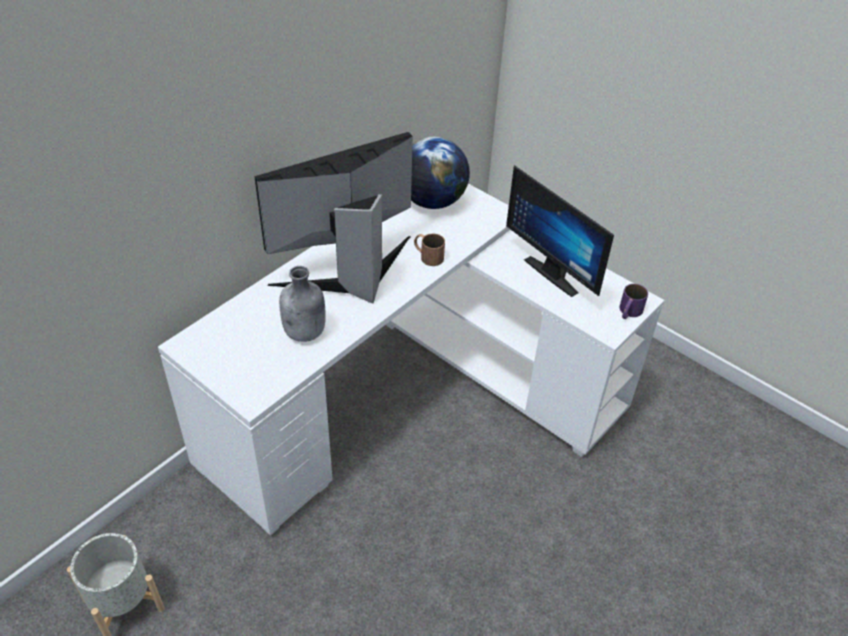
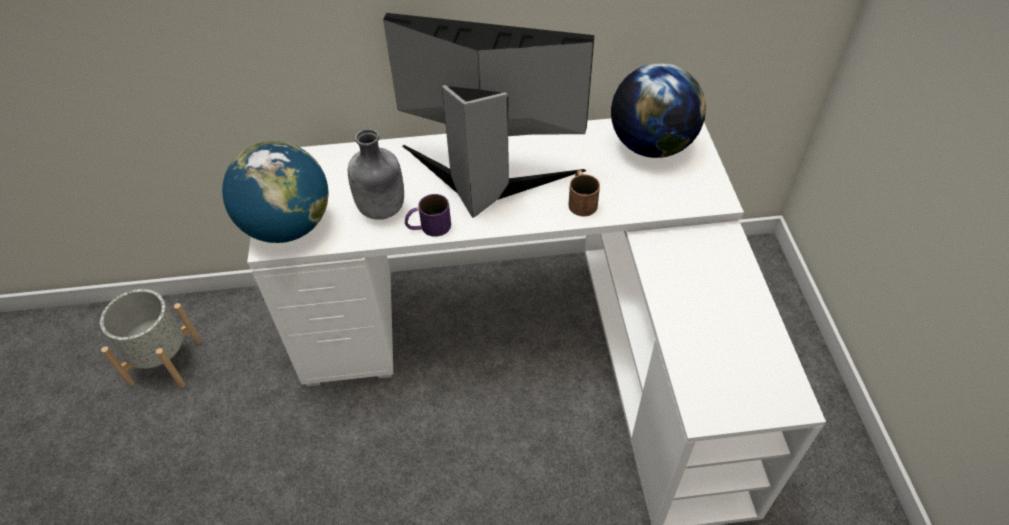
camera: 45 degrees right, 5 degrees up
(250, 382) = (288, 226): none -> globe
(556, 272) = (716, 302): monitor -> none
(628, 312) = (757, 405): purple mug -> purple mug (428, 227)

